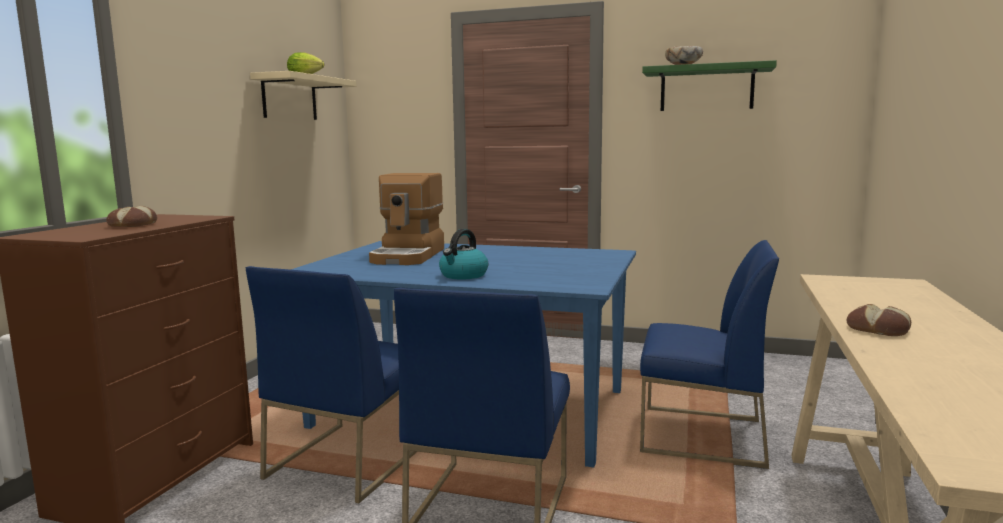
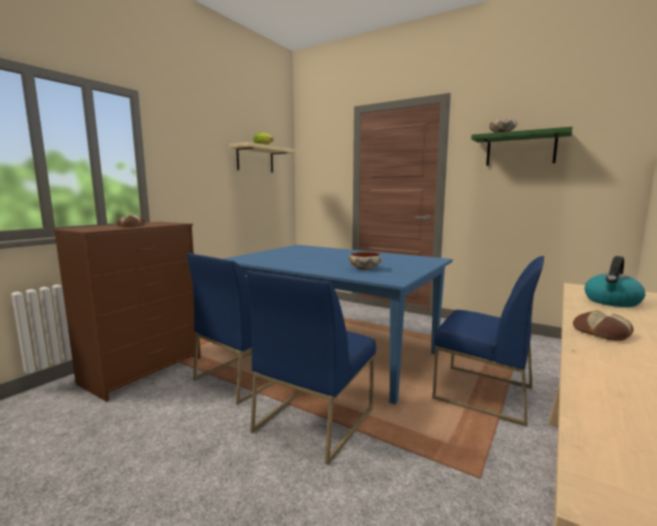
camera: 15 degrees right, 0 degrees up
(409, 256) = (303, 254): coffee machine -> none
(463, 275) = (322, 267): kettle -> kettle (612, 301)
(530, 273) = (365, 269): none -> bowl

